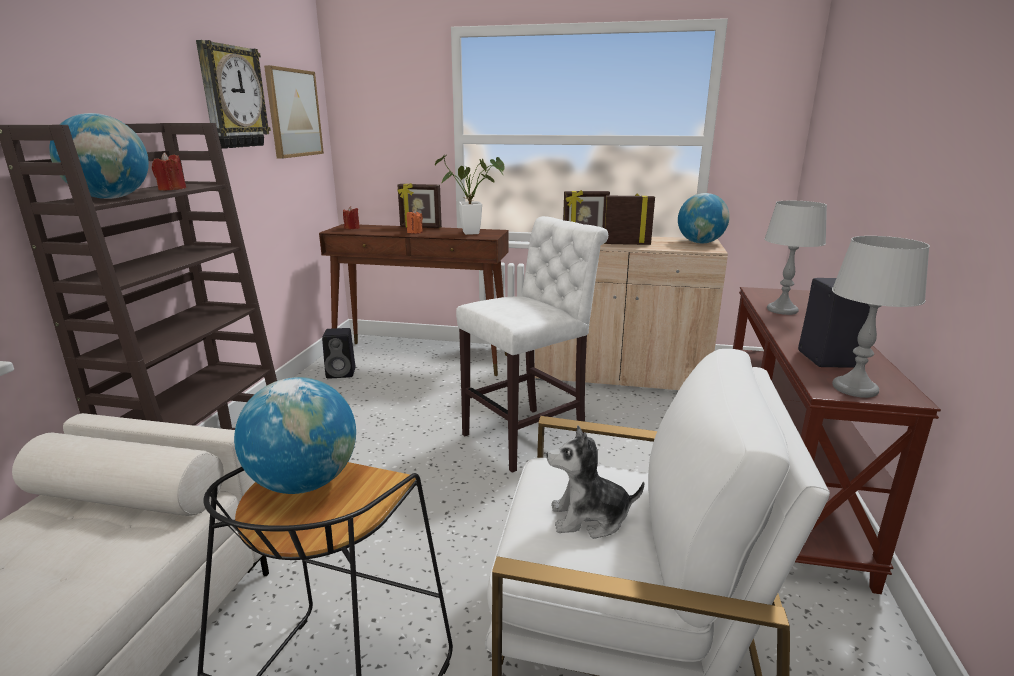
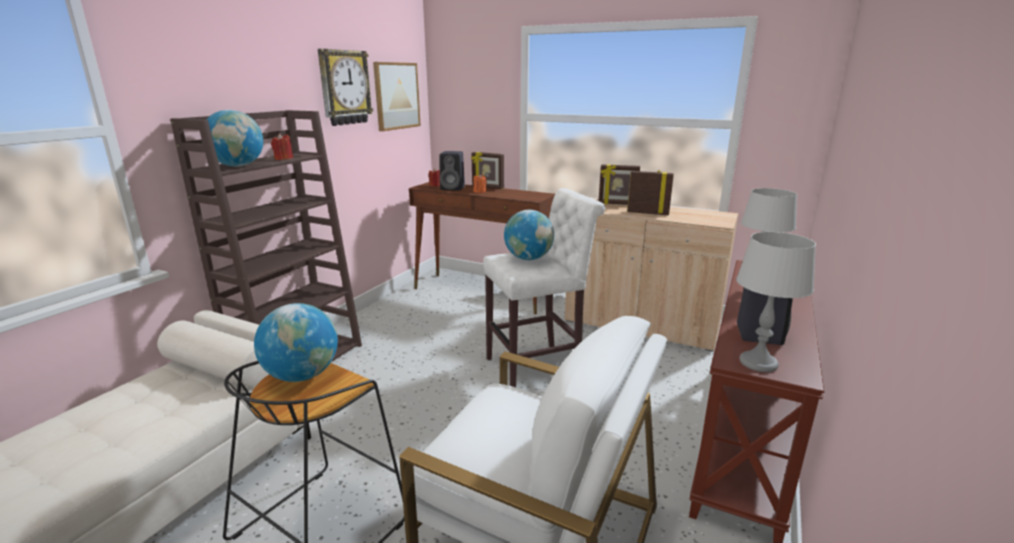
camera: 15 degrees right, 0 degrees up
(342, 373) = (418, 298): black speaker -> black speaker (453, 188)
(475, 233) = (527, 195): potted plant -> none
(589, 518) = (501, 433): plush toy -> none
(700, 243) = (717, 216): globe -> globe (528, 258)

